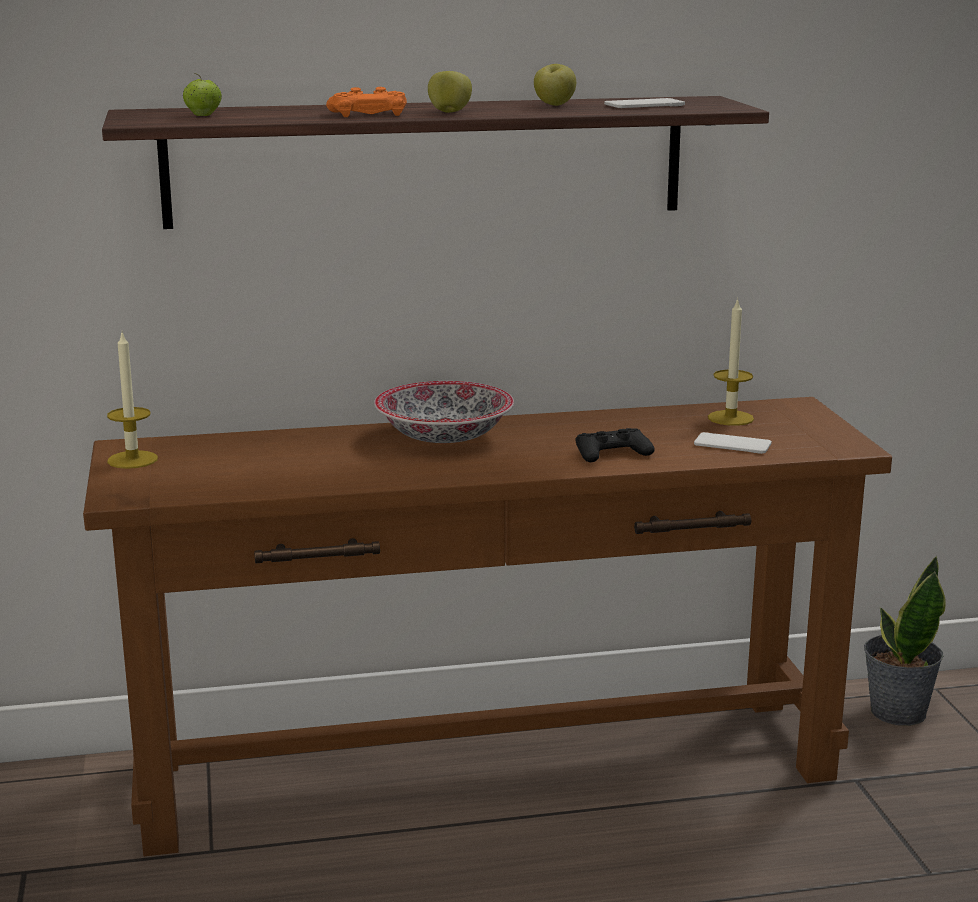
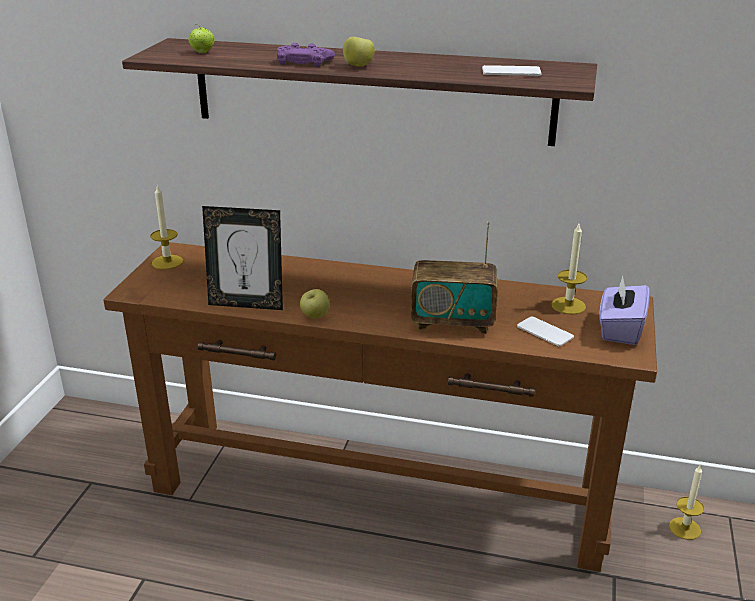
camera: 25 degrees right, 10 degrees up
(315, 481) = (247, 304): none -> picture frame
(368, 113) = (304, 62): orange game controller -> purple game controller
(444, 437) = (360, 282): bowl -> none
(554, 105) = (447, 64): apple -> apple (315, 316)
(612, 454) = (452, 322): black game controller -> radio
(813, 429) = (620, 329): none -> purple tissue box
(897, 712) = (685, 528): potted plant -> candle

